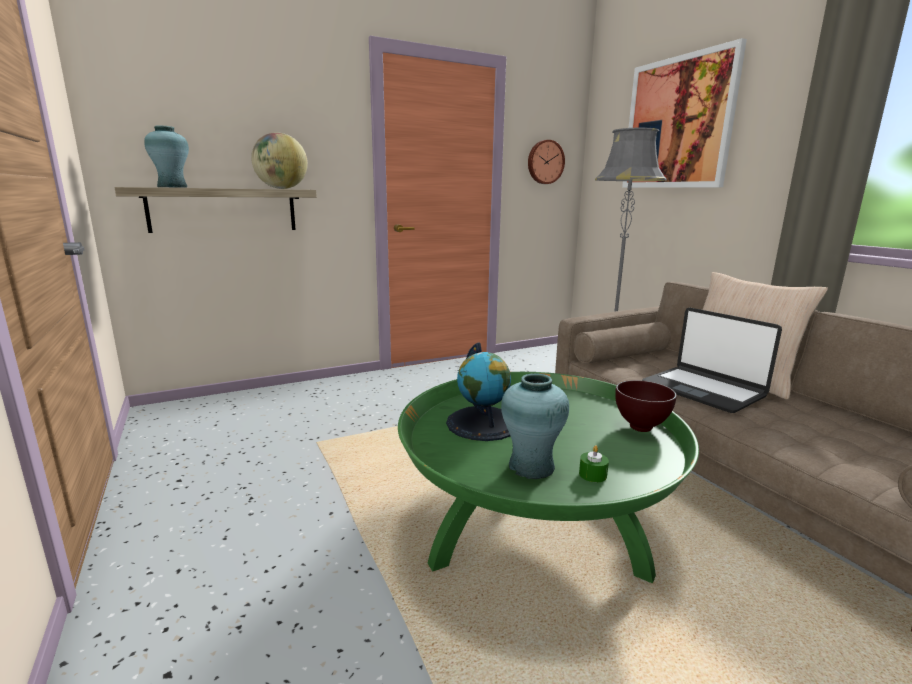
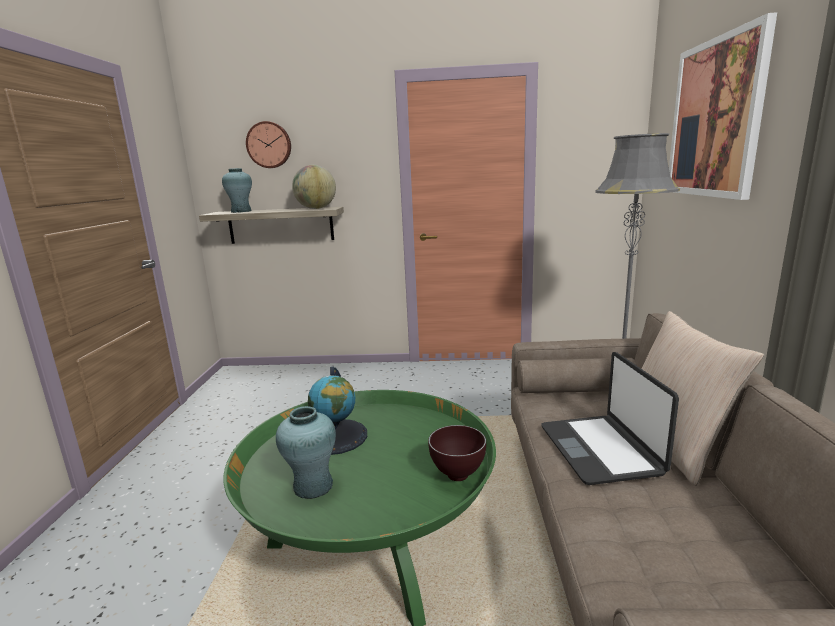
camera: 30 degrees right, 0 degrees up
(545, 162) = (590, 164): wall clock -> wall clock (269, 145)
(592, 474) = (347, 508): green candle -> none

